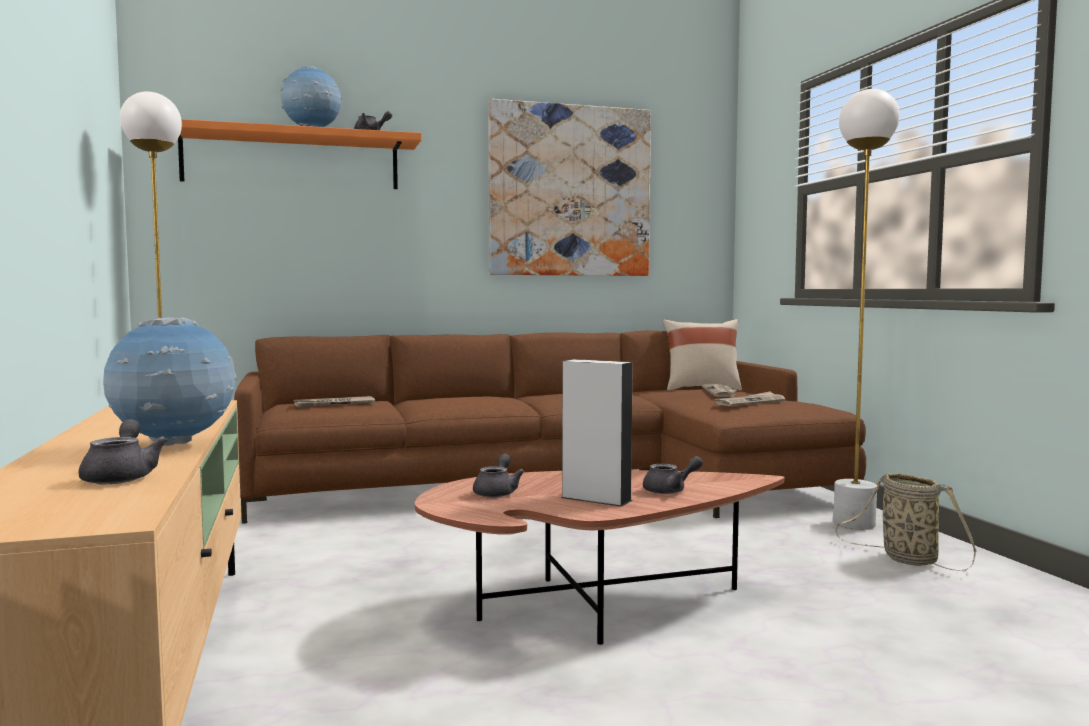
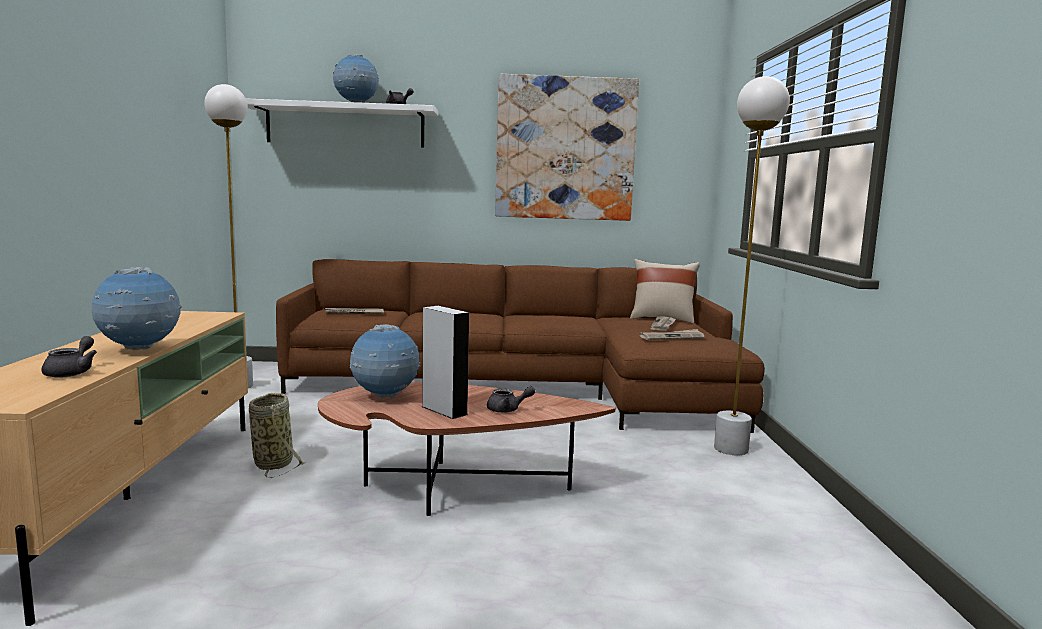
camera: 15 degrees right, 5 degrees up
(292, 160) = (345, 126): orange shelf -> white shelf
(497, 492) = (385, 397): grey teapot -> globe
(905, 559) = (738, 484): basket -> basket (273, 463)

